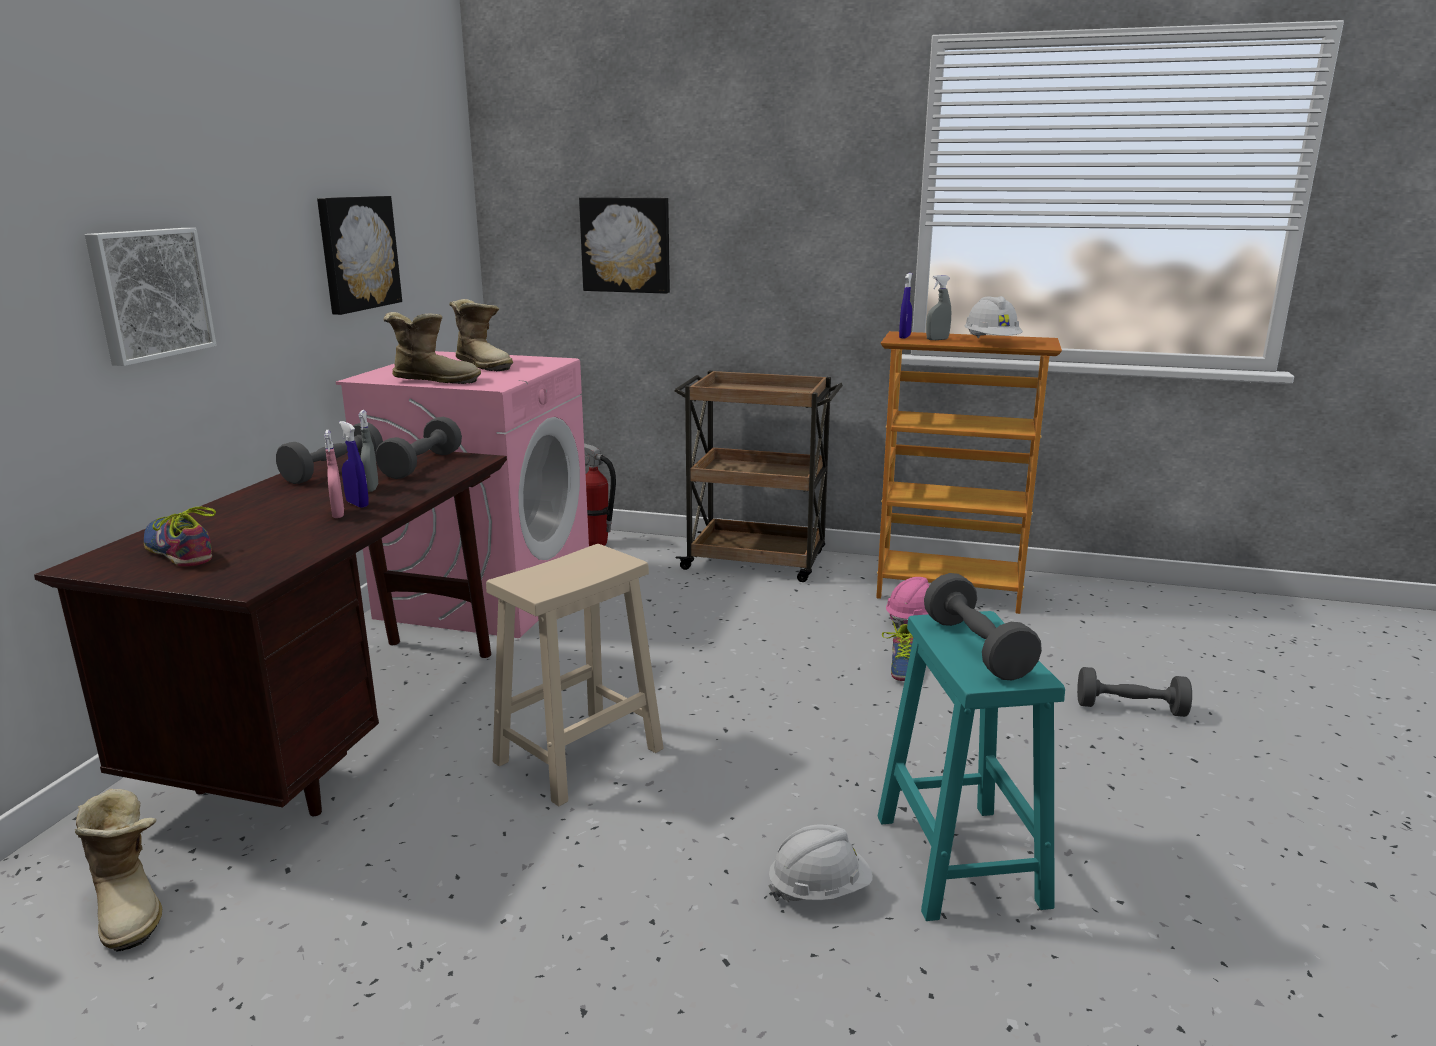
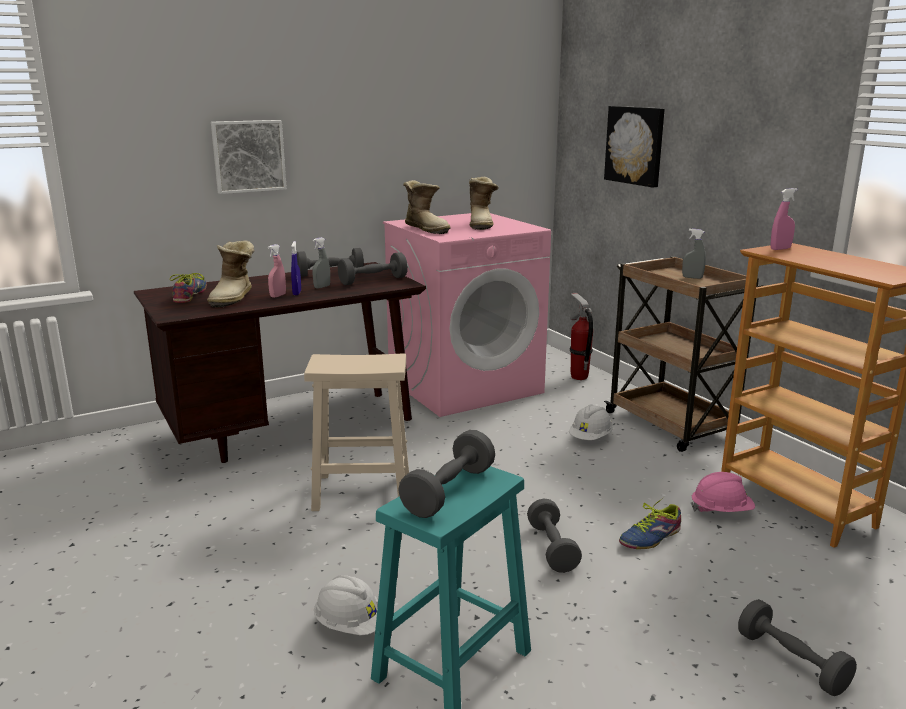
camera: 45 degrees right, 0 degrees up
(132, 906) = (121, 466): boot -> boot (234, 298)
(357, 253) = (421, 140): picture -> none
(853, 714) = (552, 548): none -> grey dumbbell
(904, 337) = (780, 249): blue spray bottle -> pink spray bottle
(937, 339) = (802, 255): grey spray bottle -> grey spray bottle (692, 277)
(991, 342) = (845, 266): white hard hat -> white hard hat (590, 438)

